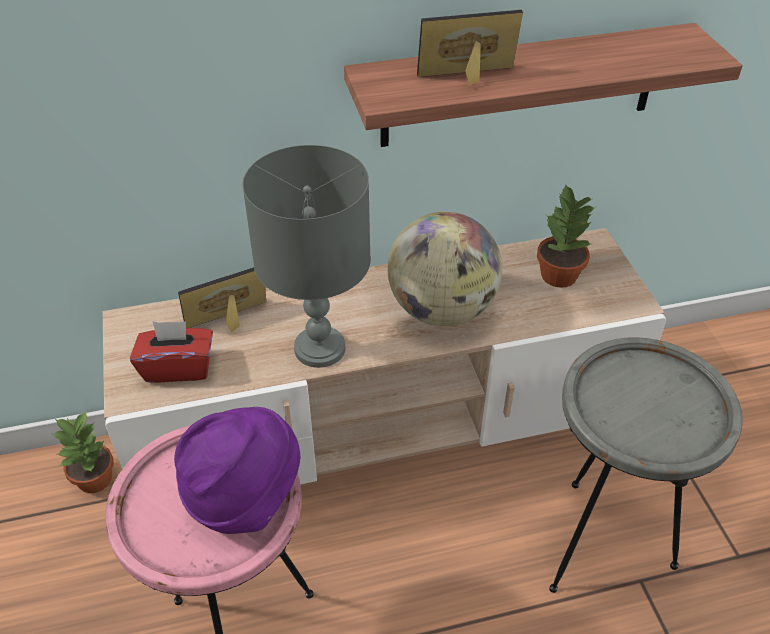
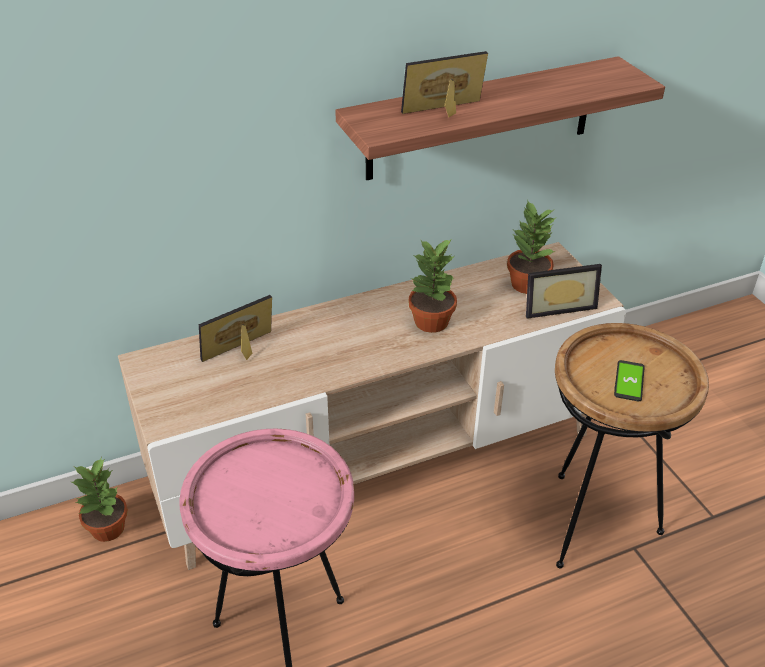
camera: 10 degrees left, 5 degrees down
(178, 367) = (204, 394): red tissue box -> none
(243, 496) = (302, 485): purple hat -> none
(318, 348) = (329, 365): grey table lamp -> none
(442, 310) = (432, 322): globe -> potted plant
(587, 305) = (557, 305): none -> picture frame
(600, 545) = (593, 523): grey side table -> brown side table
(646, 413) = (629, 381): none -> phone

